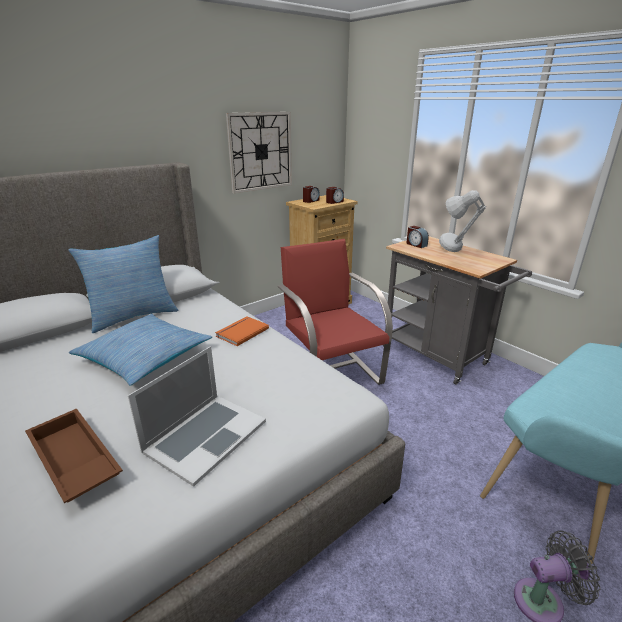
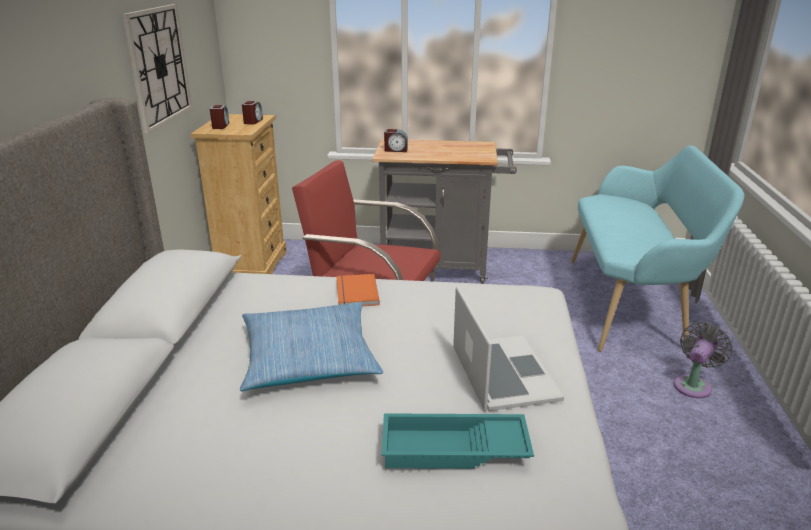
camera: 45 degrees left, 0 degrees up
(72, 462) = (453, 450): brown tray -> turquoise tray
(133, 316) = (191, 335): pillow -> none
(455, 256) = (448, 151): grey table lamp -> none

